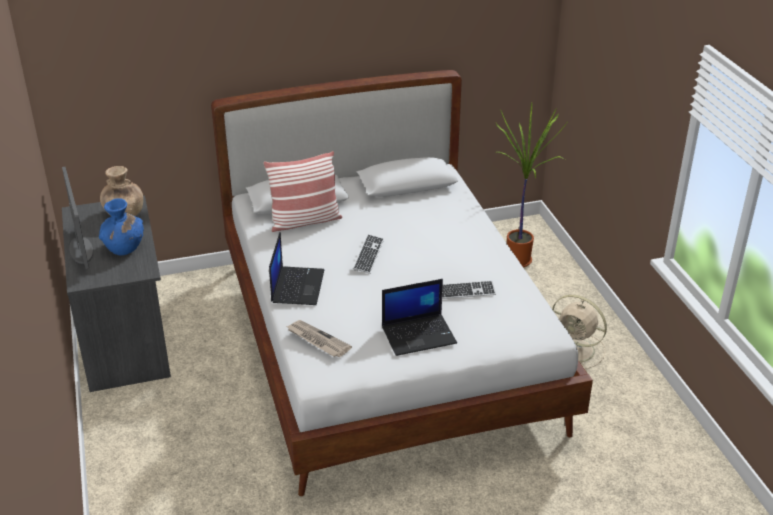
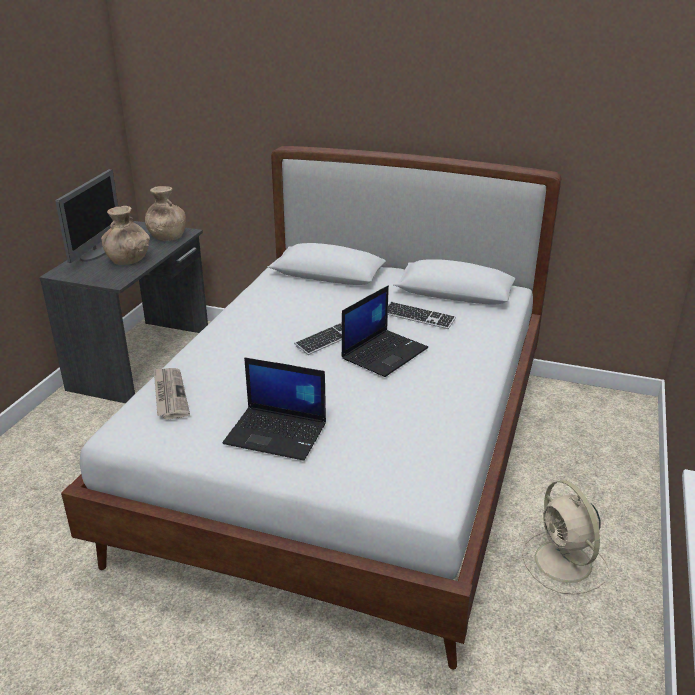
camera: 35 degrees right, 5 degrees down
(124, 248) = (128, 260): blue vase -> brown vase
(297, 286) = (225, 340): laptop -> laptop (384, 353)
(305, 221) = (312, 291): pillow -> none
(462, 292) = (383, 409): keyboard -> keyboard (418, 317)
(520, 260) = (586, 435): potted plant -> none

